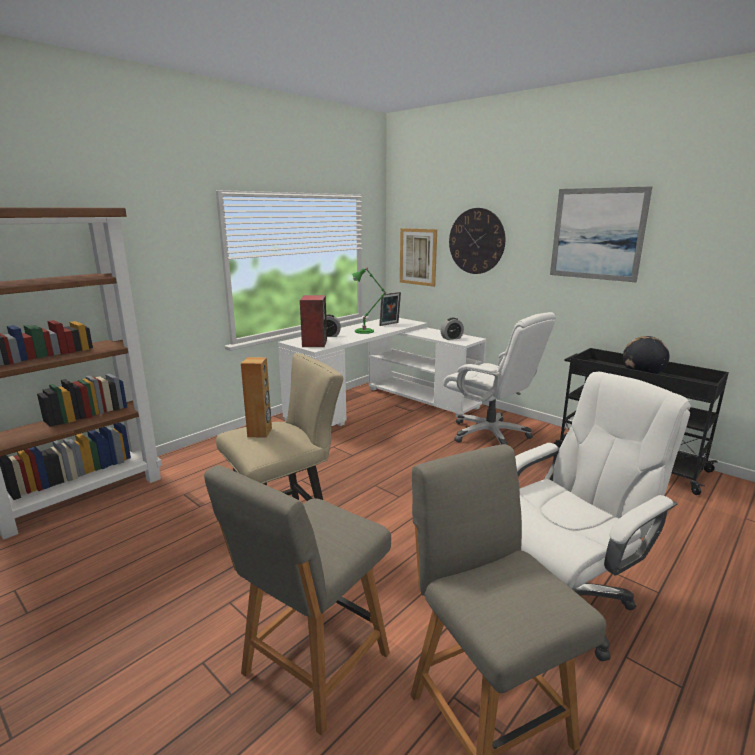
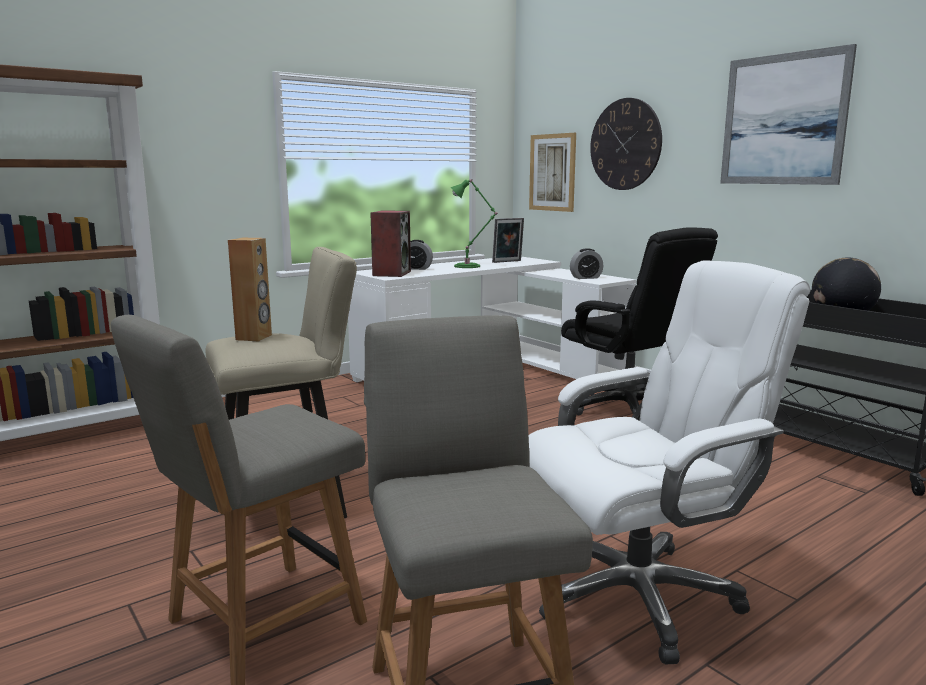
camera: 10 degrees right, 5 degrees down
(490, 434) = (628, 410): white office chair -> black office chair

